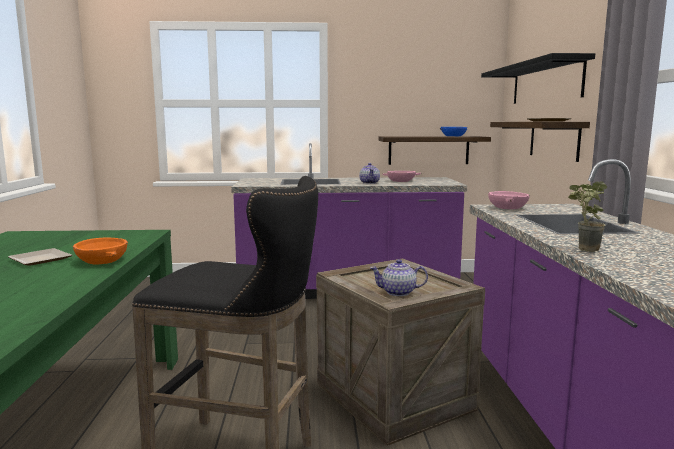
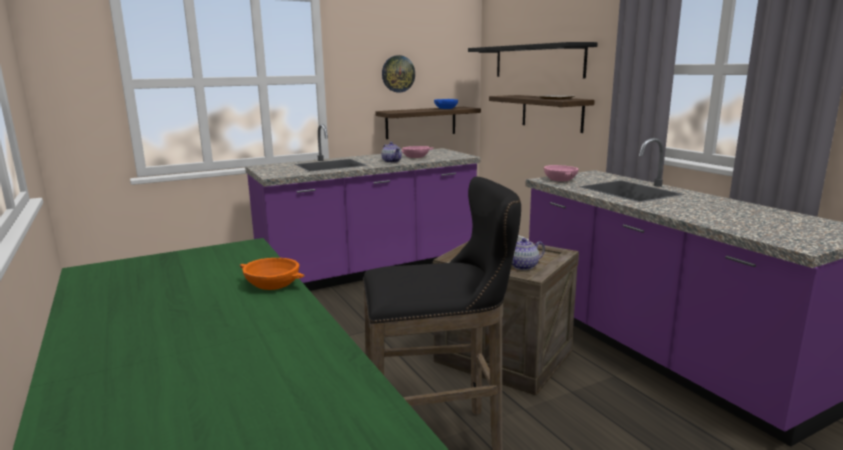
camera: 25 degrees left, 5 degrees up
(38, 260) = (197, 295): plate -> none
(405, 100) = (398, 74): none -> wall clock
(582, 249) = (678, 214): potted plant -> none

